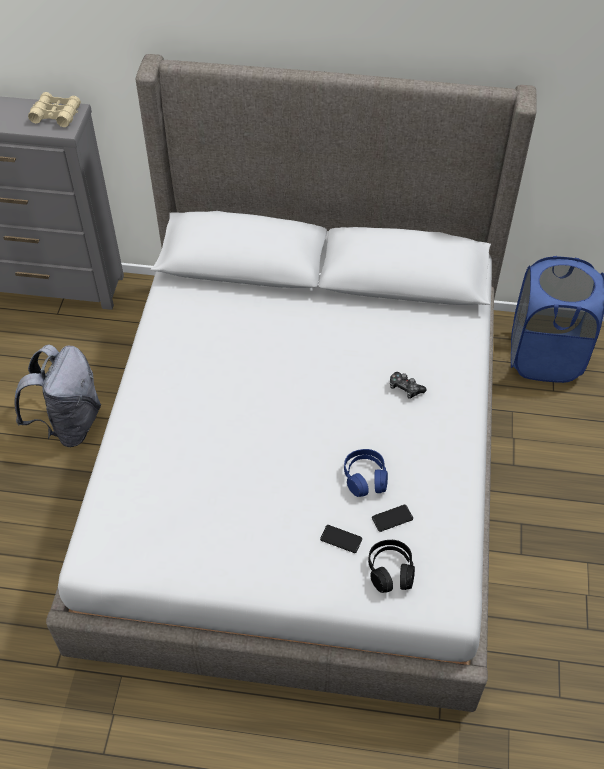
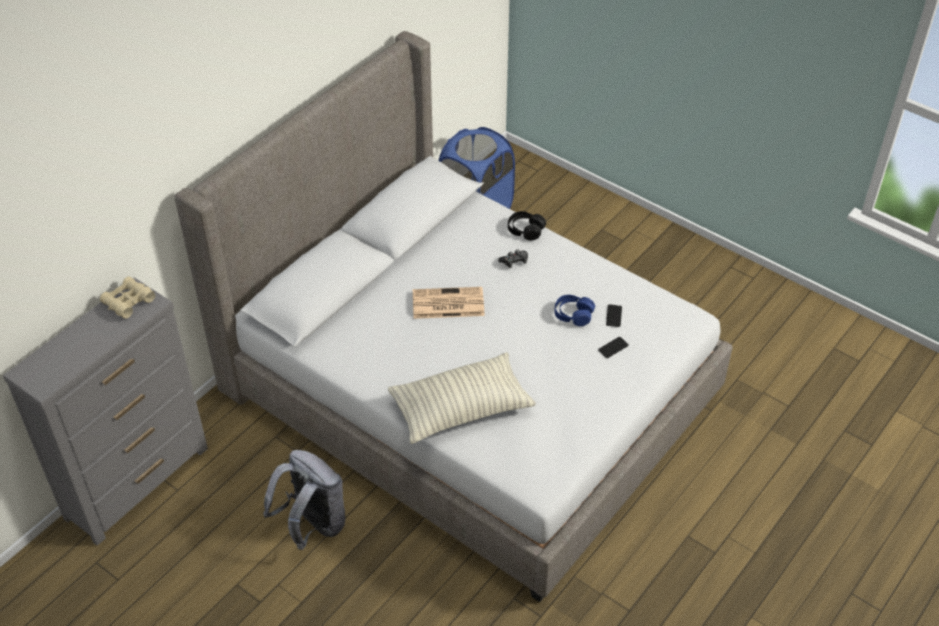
camera: 60 degrees left, 5 degrees down
(161, 438) = (461, 409): none -> pillow
(299, 360) = (447, 304): none -> newspaper
(390, 571) = (652, 334): black headphones -> black headphones (525, 230)

